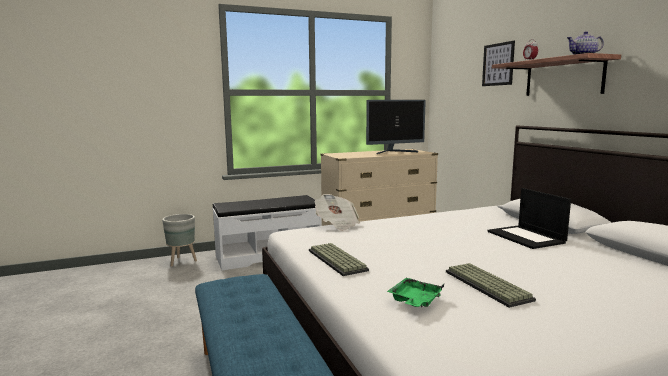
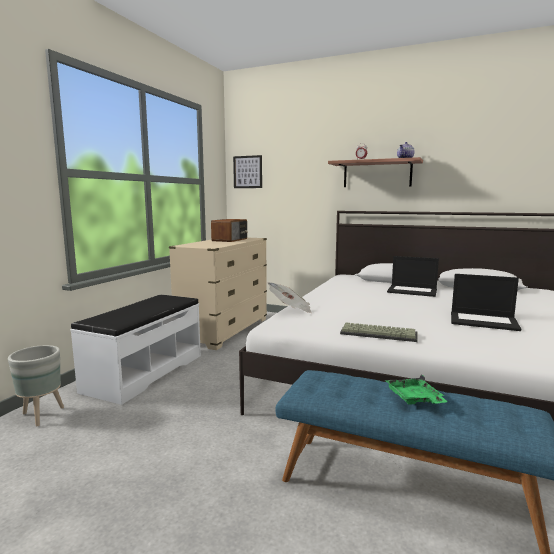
camera: 45 degrees left, 0 degrees up
(394, 152) = (230, 240): monitor -> radio
(415, 301) = (490, 341): green tray -> green tray (414, 399)
(489, 285) = (484, 321): keyboard -> laptop
(498, 64) = (312, 161): picture -> picture (247, 172)

